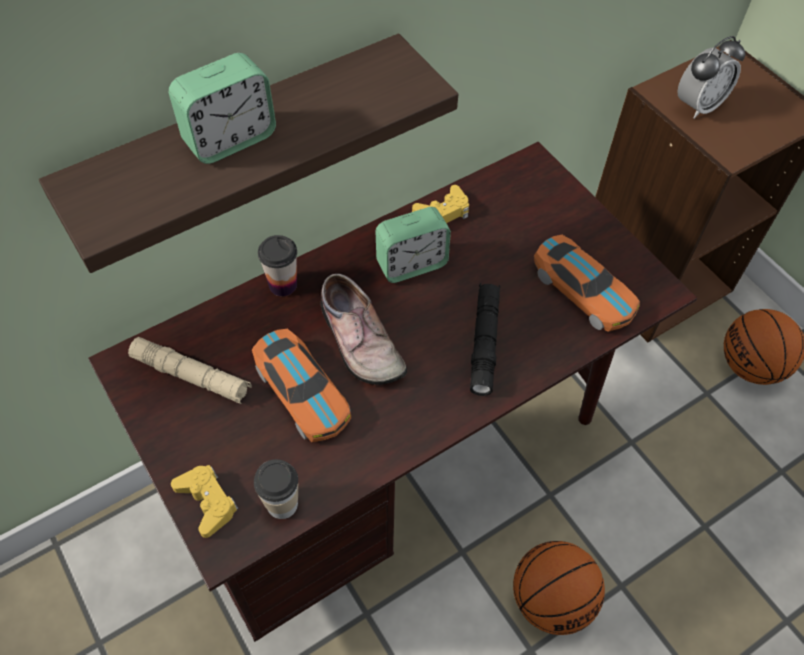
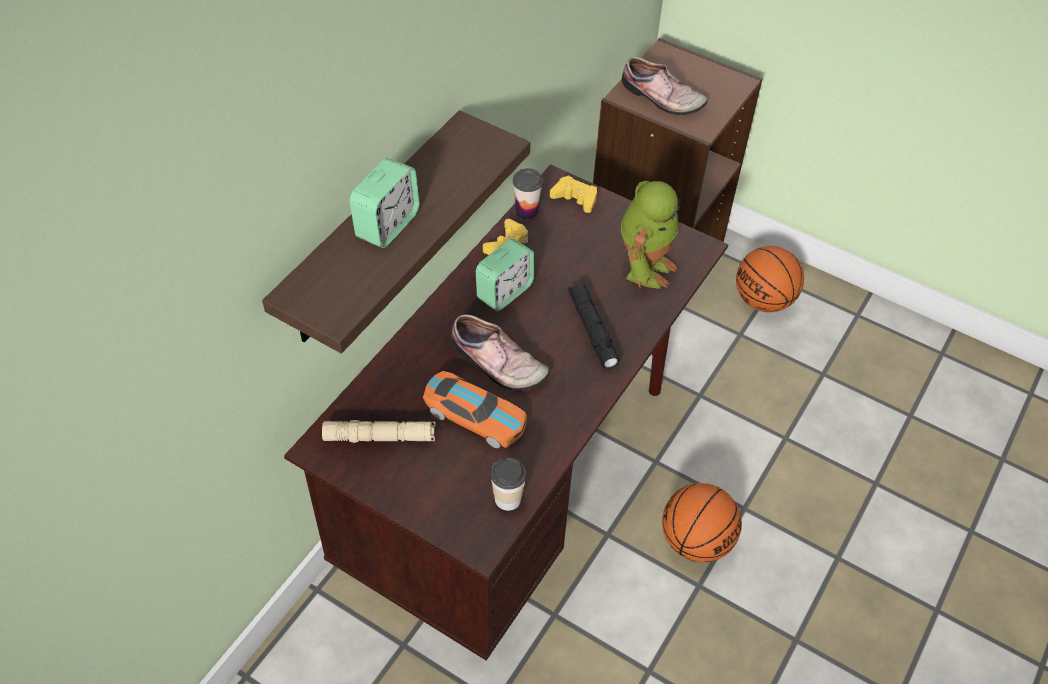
camera: 25 degrees left, 5 degrees down
(207, 502) = (450, 520): yellow game controller -> yellow game controller (575, 198)
(283, 285) = (411, 343): cup -> cup (526, 211)
(583, 290) = (644, 267): toy car -> toy robot
(698, 106) = (661, 98): alarm clock -> shoe

